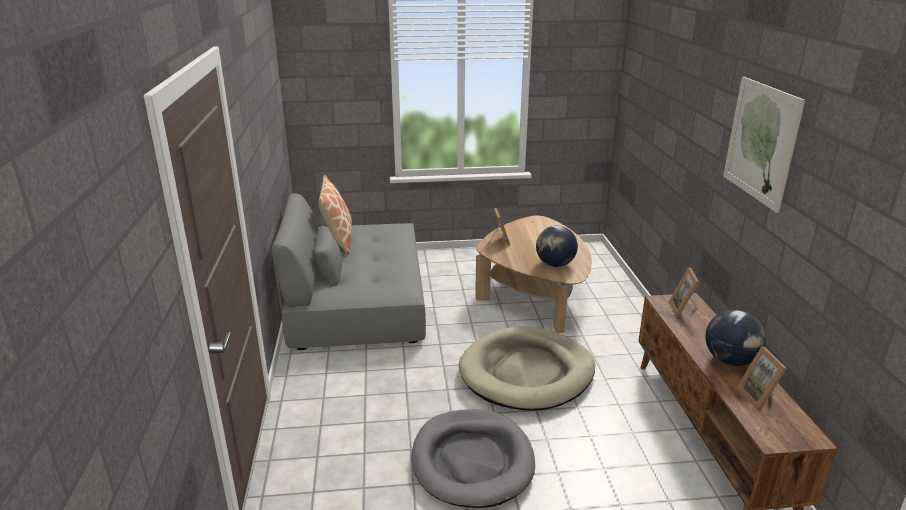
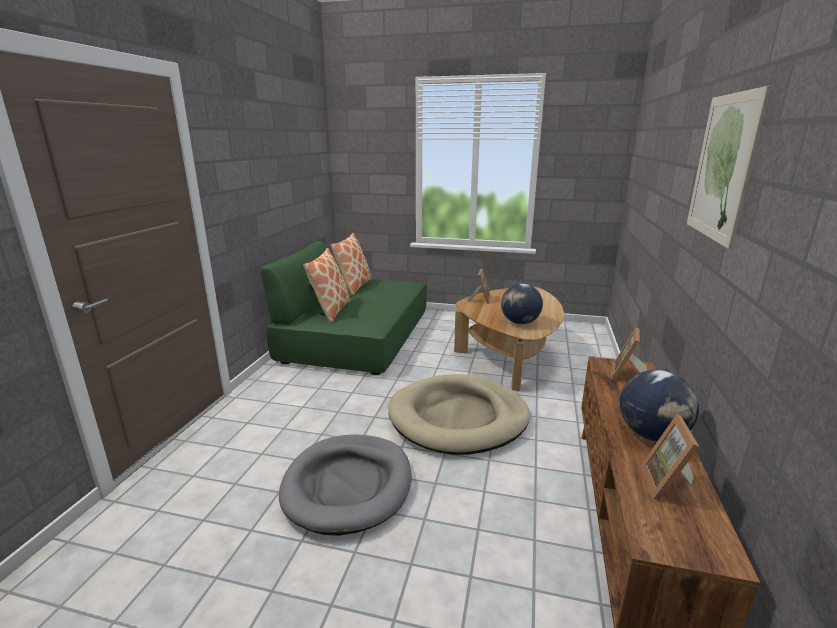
camera: 20 degrees right, 5 degrees down
(342, 279) = (331, 310): none -> pillow
(357, 298) = (357, 335): grey sofa -> green sofa

